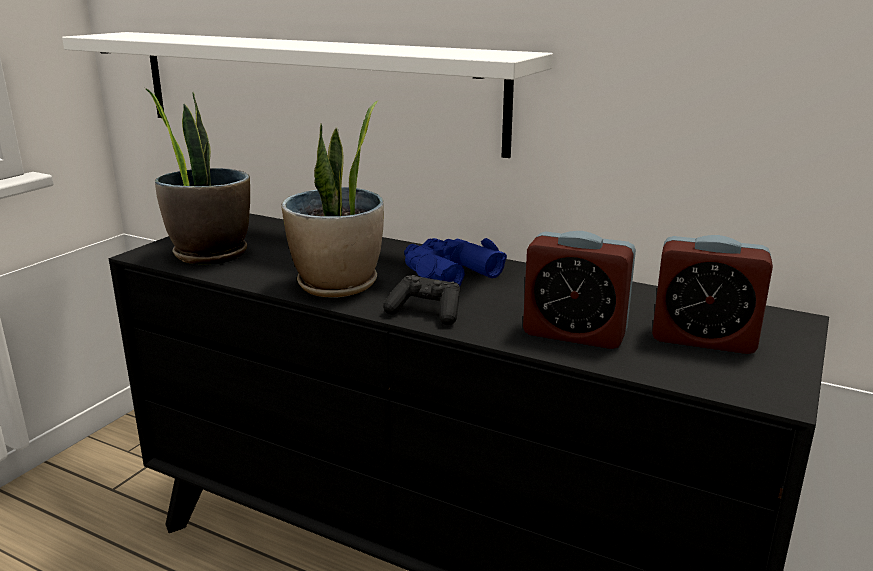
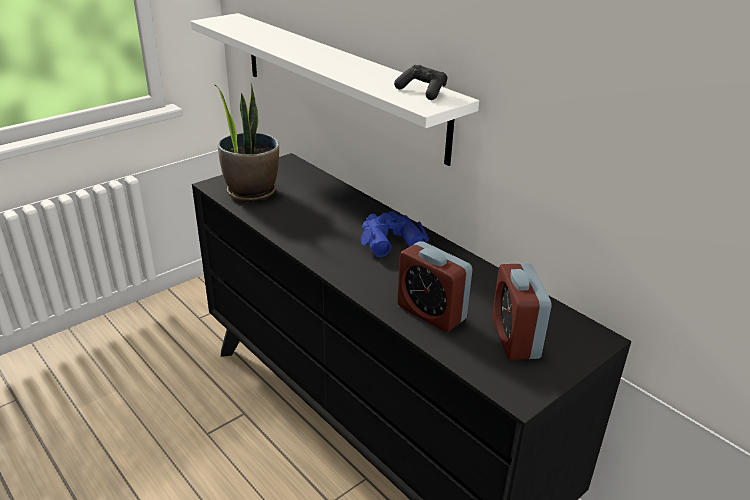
camera: 20 degrees right, 10 degrees up
(338, 285) = (311, 236): potted plant -> none
(426, 312) = (350, 273): black game controller -> black game controller (422, 91)
(703, 339) = (515, 338): alarm clock -> alarm clock turned 45 degrees clockwise

